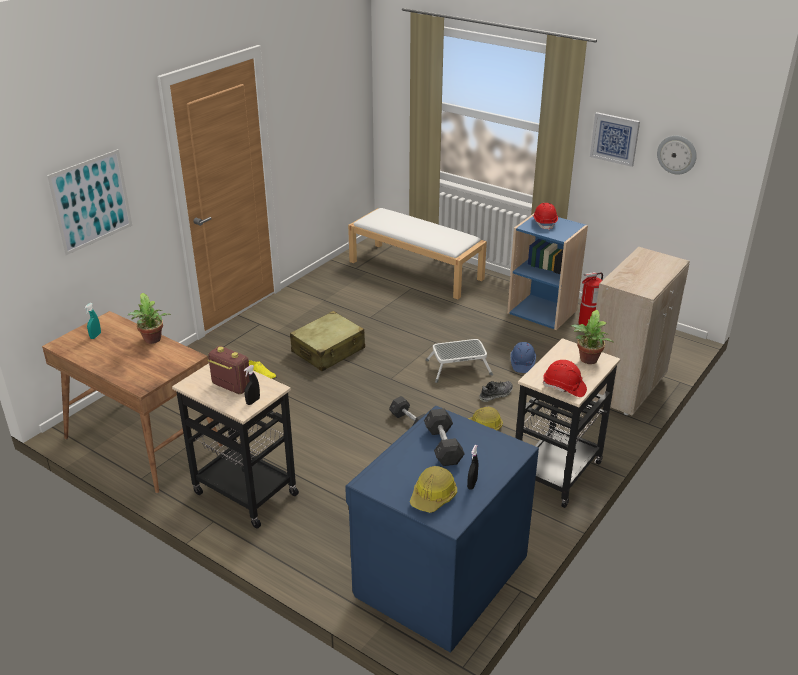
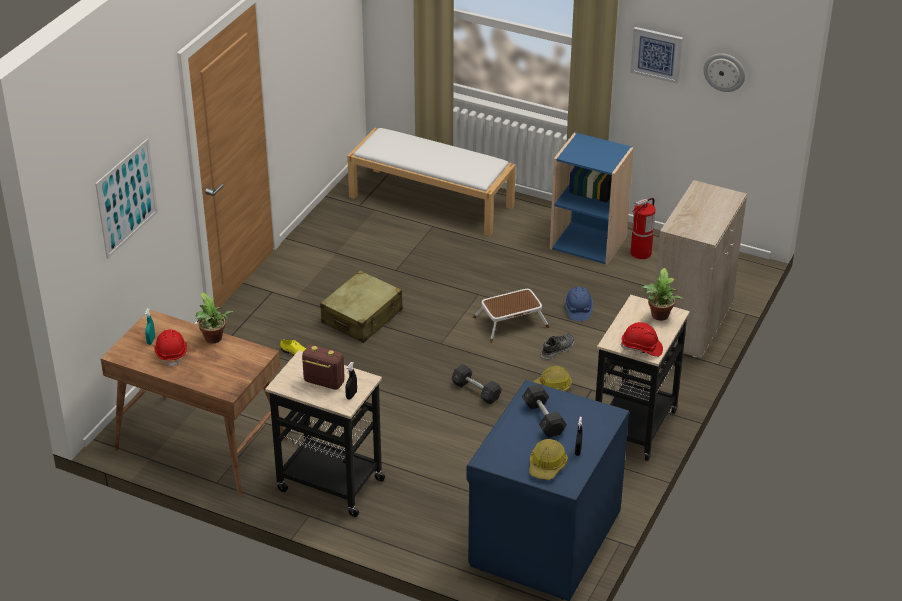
camera: 10 degrees left, 5 degrees up
(459, 368) = (511, 322): grey step ladder -> brown step ladder
(544, 223) = (586, 148): red hard hat -> red hard hat (171, 354)

